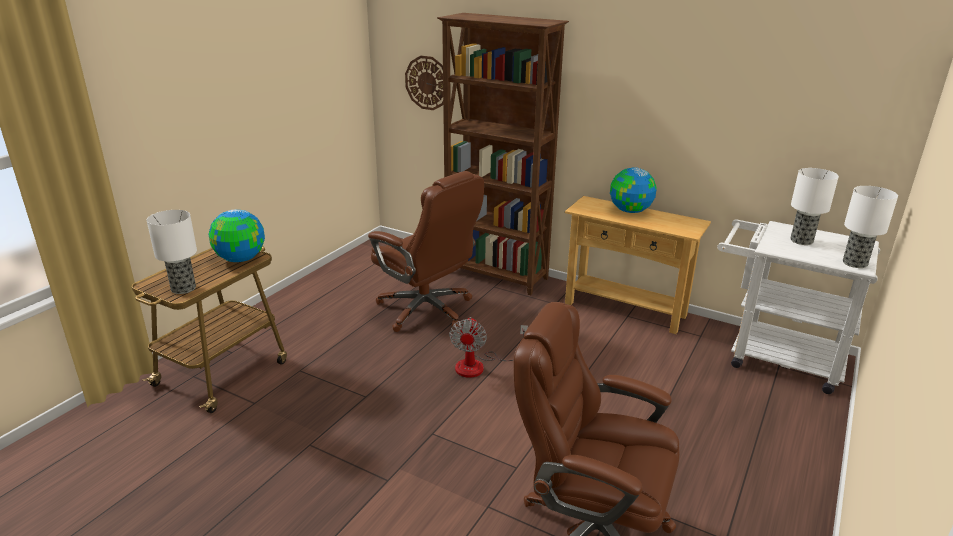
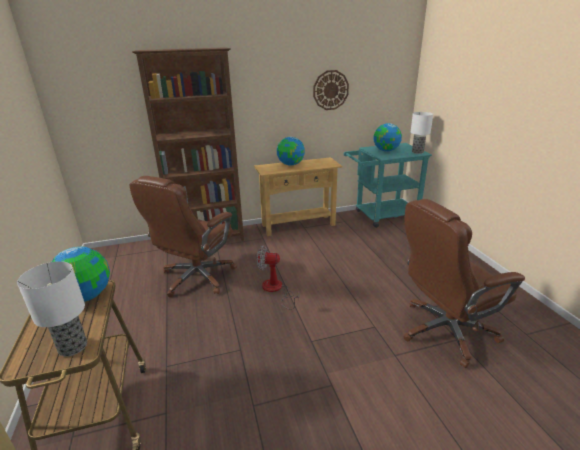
camera: 45 degrees left, 0 degrees up
(427, 83) = (109, 113): wall clock -> wall clock (330, 90)
(427, 310) = (196, 278): brown office chair -> brown office chair turned 120 degrees clockwise
(479, 365) = (276, 290): fan -> fan turned 135 degrees clockwise
(774, 357) = (381, 216): white cart -> turquoise cart
(800, 240) = (386, 150): table lamp -> globe

